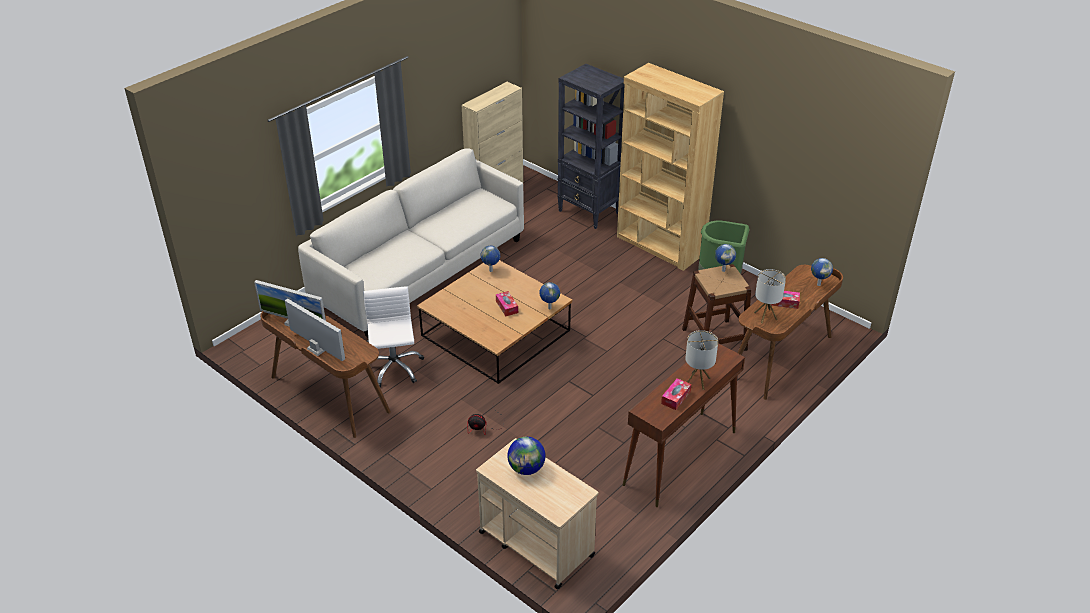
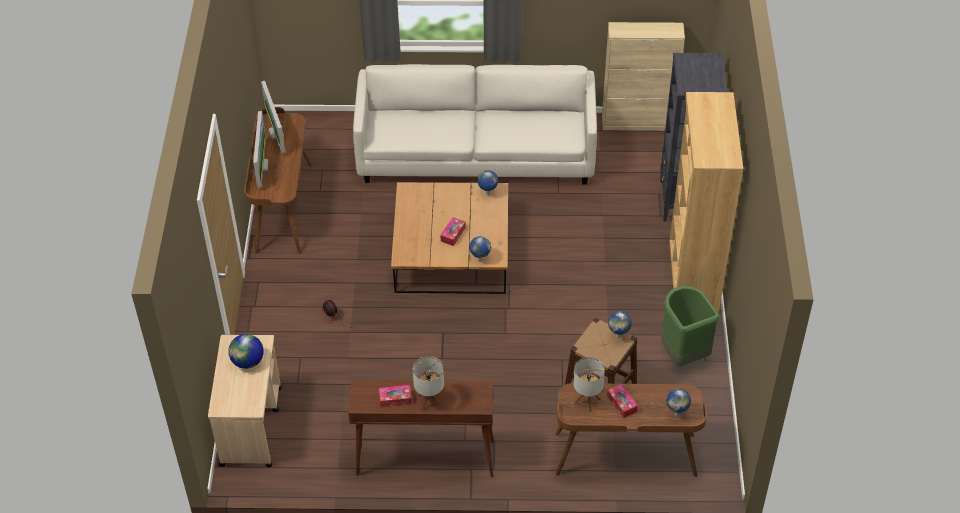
camera: 50 degrees right, 10 degrees up
(394, 368) = (348, 221): white office chair -> none

